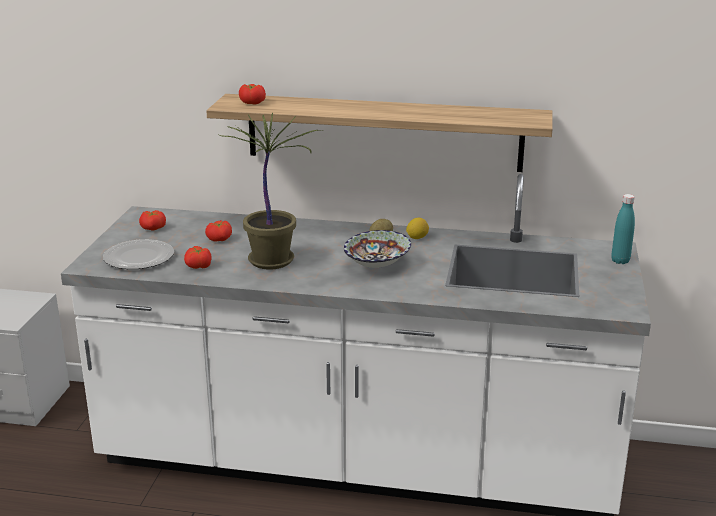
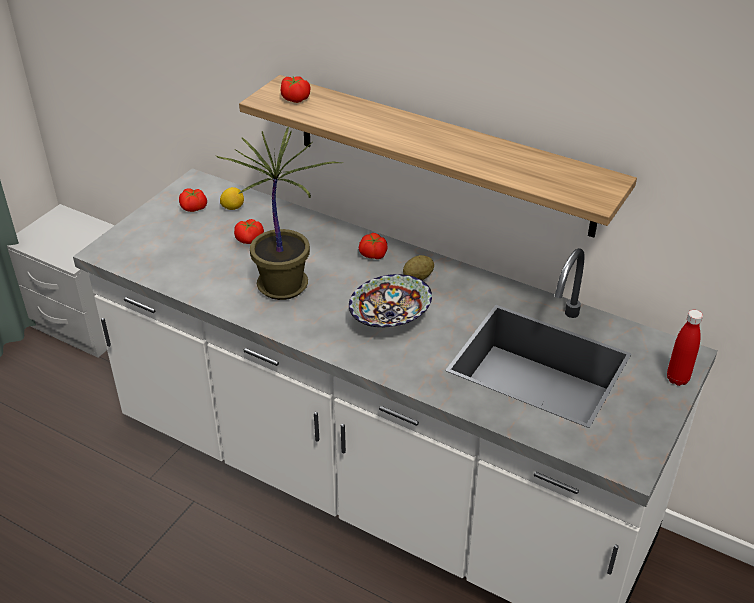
camera: 20 degrees right, 15 degrees up
(139, 258) = (156, 251): plate -> none
(198, 266) = (206, 277): tomato -> tomato (373, 254)
(417, 238) = (459, 284): lemon -> lemon (233, 207)
(620, 261) = (677, 379): turquoise bottle -> red bottle

